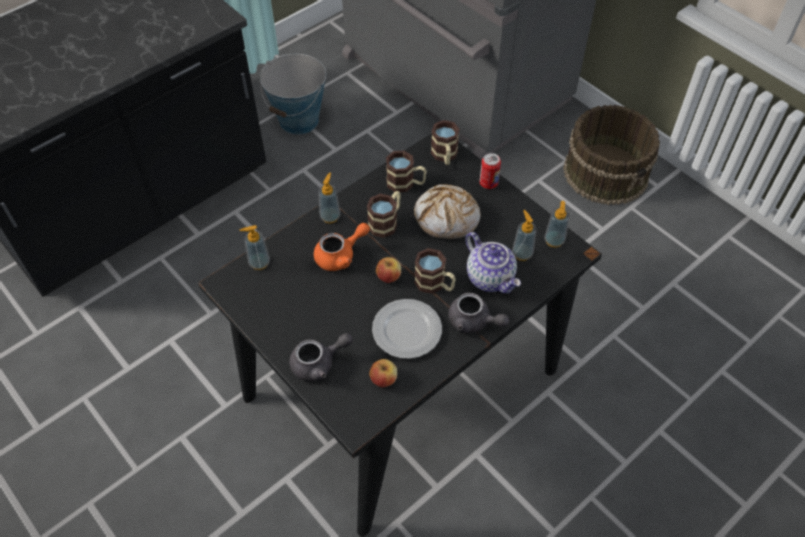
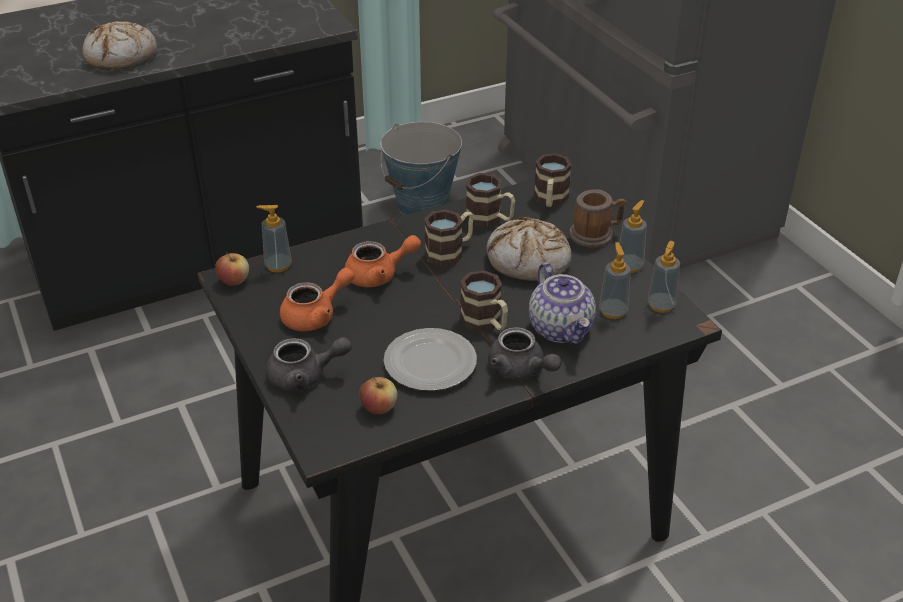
camera: 15 degrees right, 15 degrees down
(56, 83) = (121, 56): none -> bread
(306, 305) = (316, 315): none -> orange teapot
(330, 216) = (383, 236): soap dispenser -> soap dispenser (629, 266)
(388, 277) = (430, 305): apple -> apple (234, 281)
(488, 183) = (596, 235): can -> mug
(606, 172) = (805, 322): brown bucket -> none

